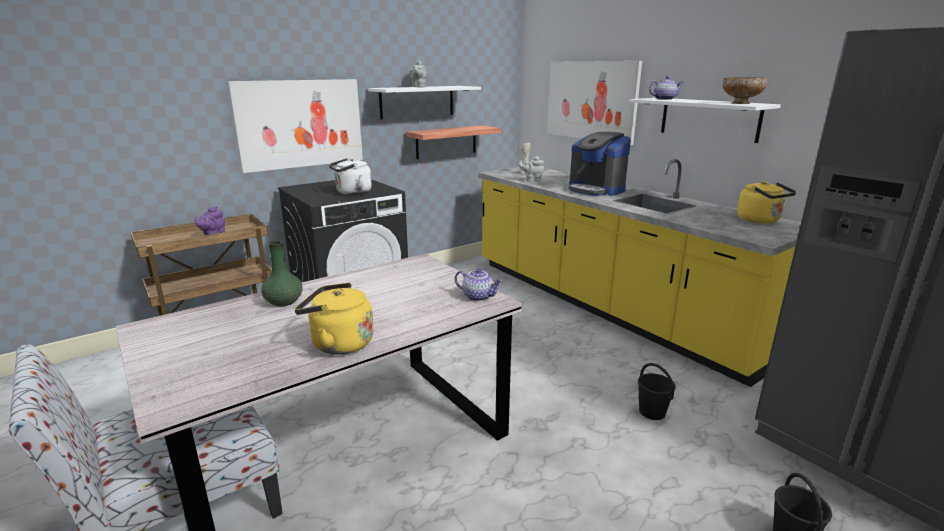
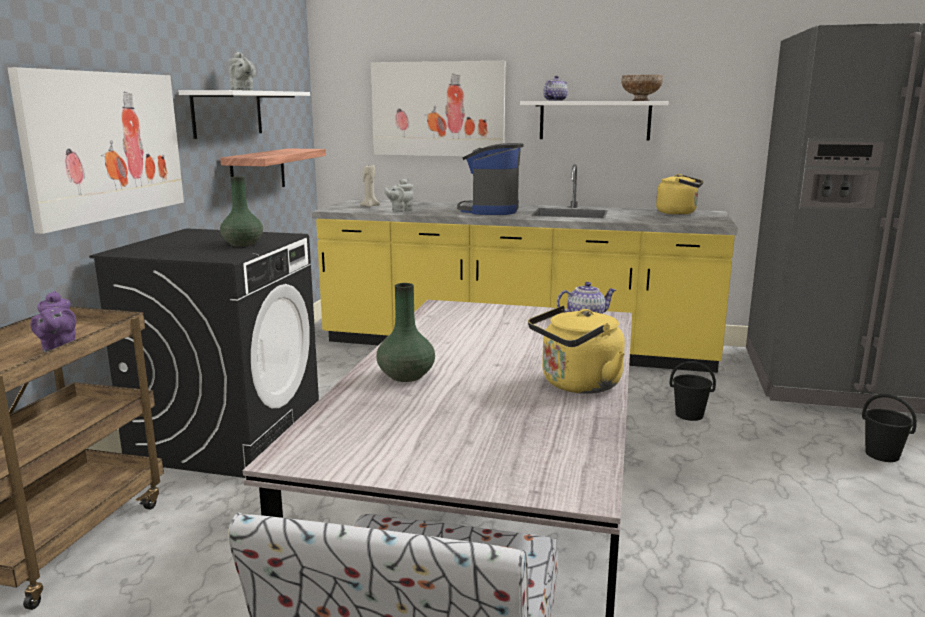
camera: 40 degrees left, 5 degrees down
(352, 193) = (242, 244): white kettle -> green vase
(596, 190) = (490, 210): coffee machine -> coffee machine turned 90 degrees clockwise

